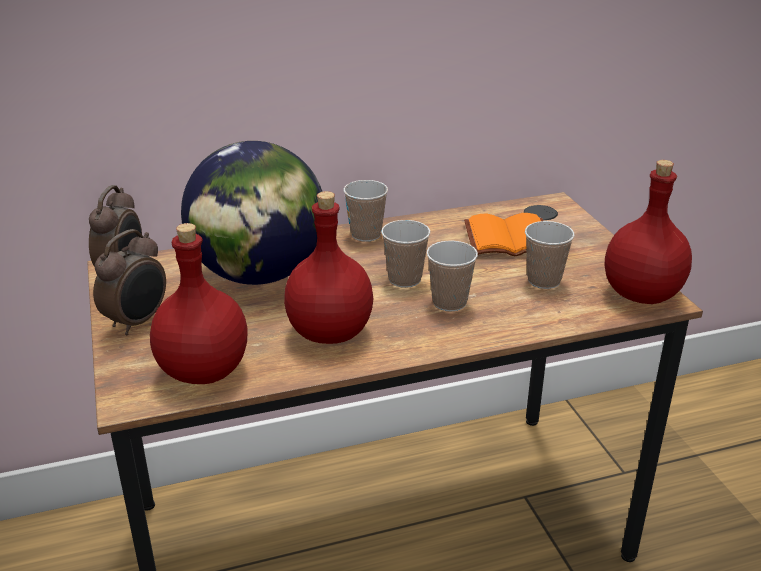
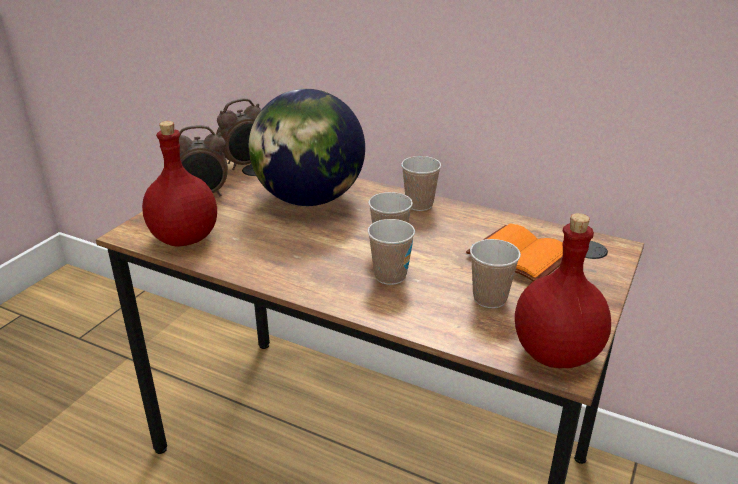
camera: 45 degrees right, 0 degrees up
(331, 333) = (283, 254): red bottle -> none

